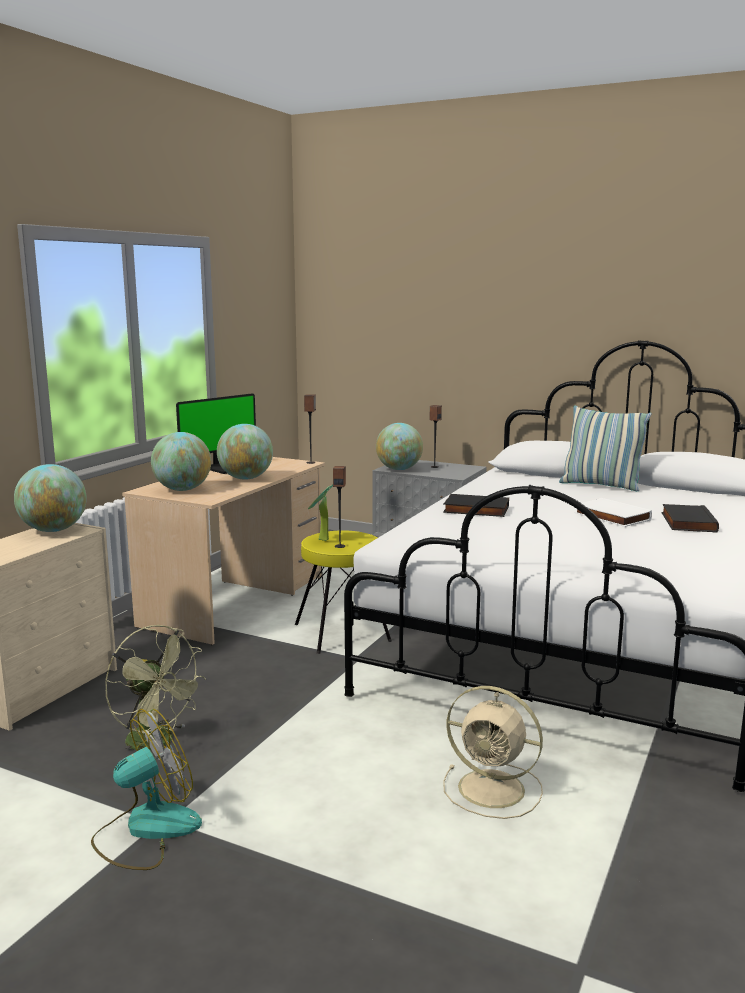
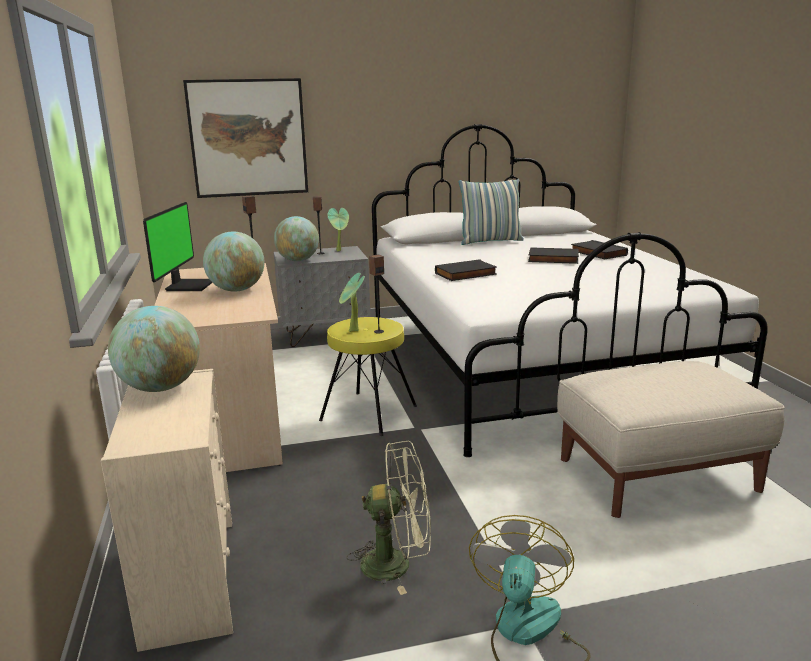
camera: 40 degrees left, 5 degrees up
(182, 490) = (205, 313): globe -> none
(391, 339) = (248, 138): none -> picture
(458, 468) = (340, 250): none -> potted plant
(494, 789) = (658, 474): beige fan -> beige ottoman
(610, 517) = (552, 259): white book -> black book

